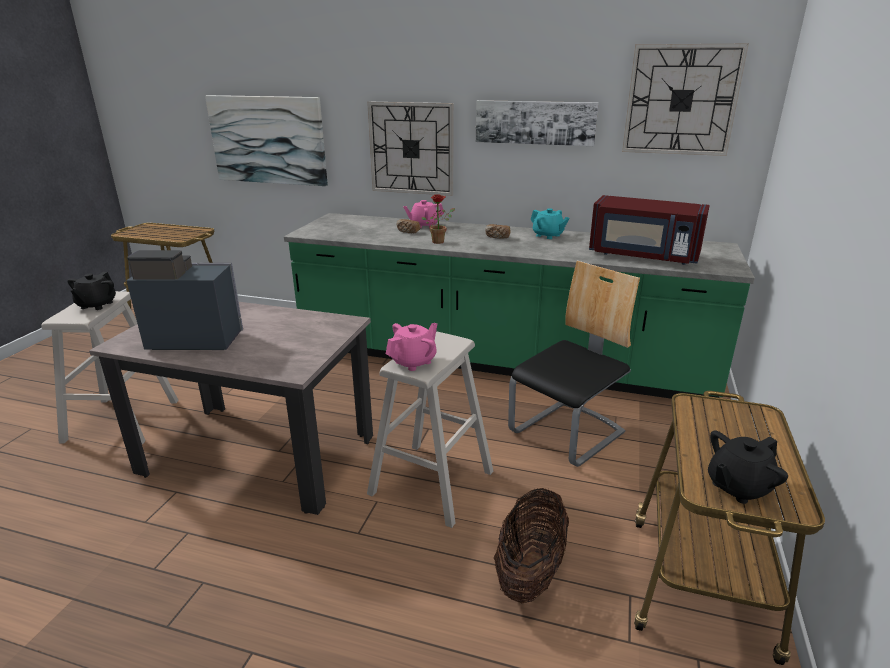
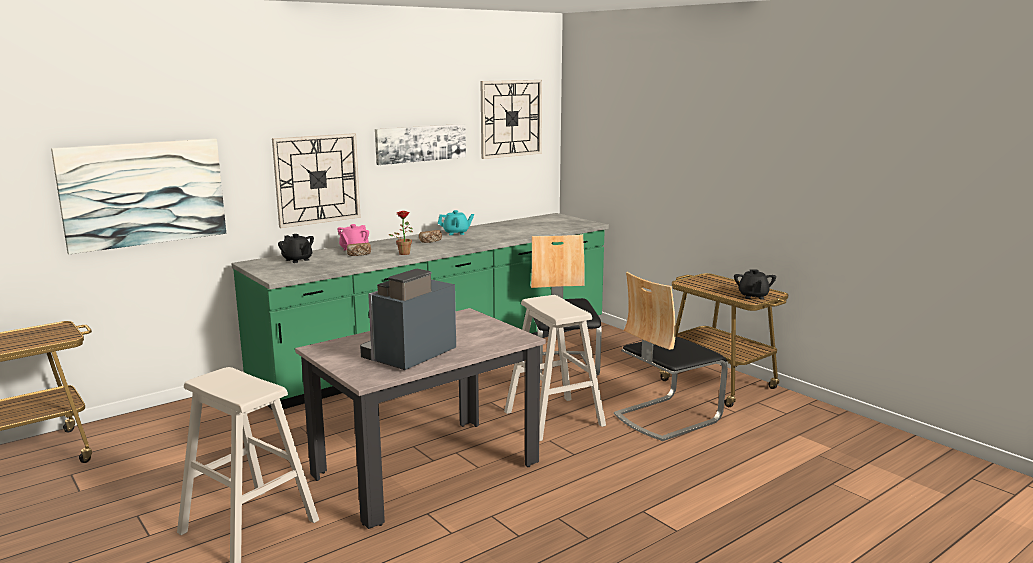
camera: 55 degrees left, 10 degrees down
(96, 305) = (239, 381): black teapot -> black teapot (297, 260)
(413, 362) = (561, 311): pink teapot -> none
(530, 571) = (666, 417): basket -> chair
(643, 256) = (538, 229): red microwave -> none

